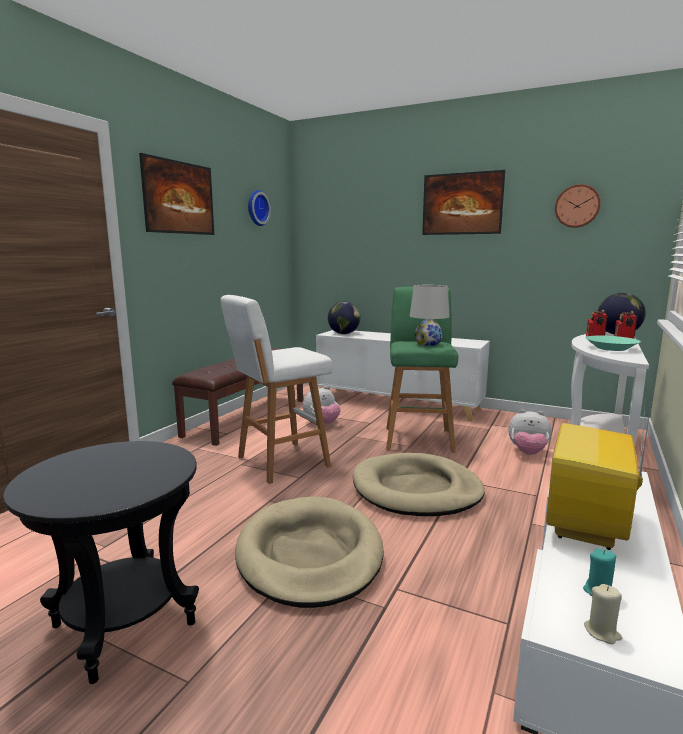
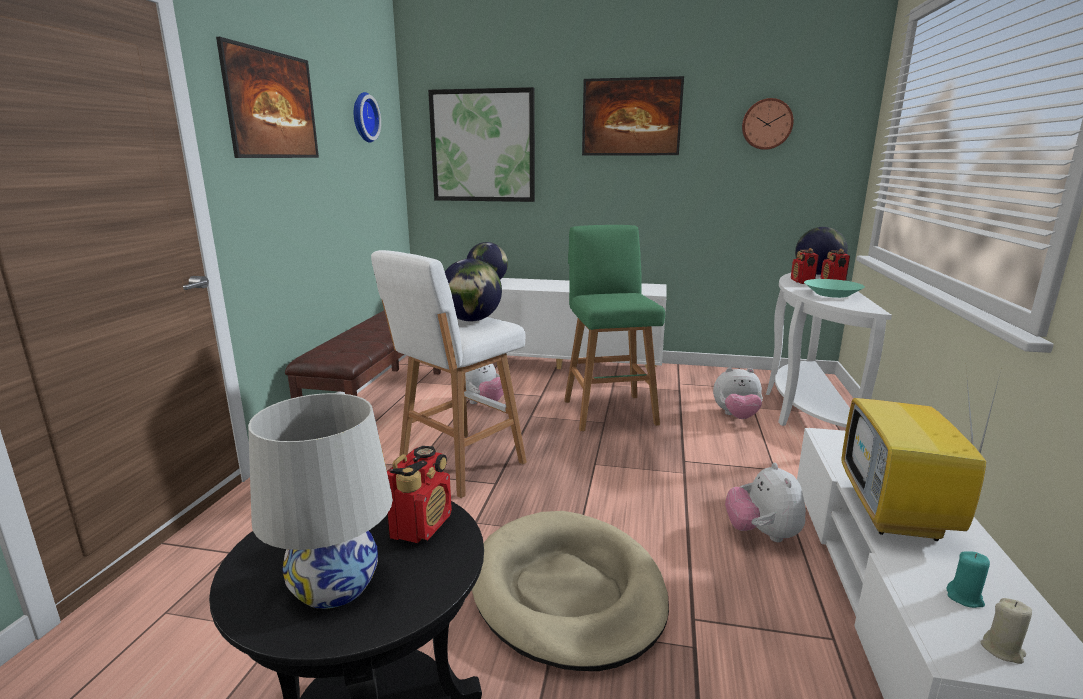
camera: 15 degrees left, 5 degrees up
(160, 463) = (422, 525): none -> radio
(294, 351) = (471, 320): none -> globe
(348, 229) = (483, 146): none -> picture
(416, 490) = (643, 481): beige dog bed -> none
(428, 344) = (624, 298): white table lamp -> white table lamp (334, 585)
(494, 540) = (762, 534): none -> plush toy

